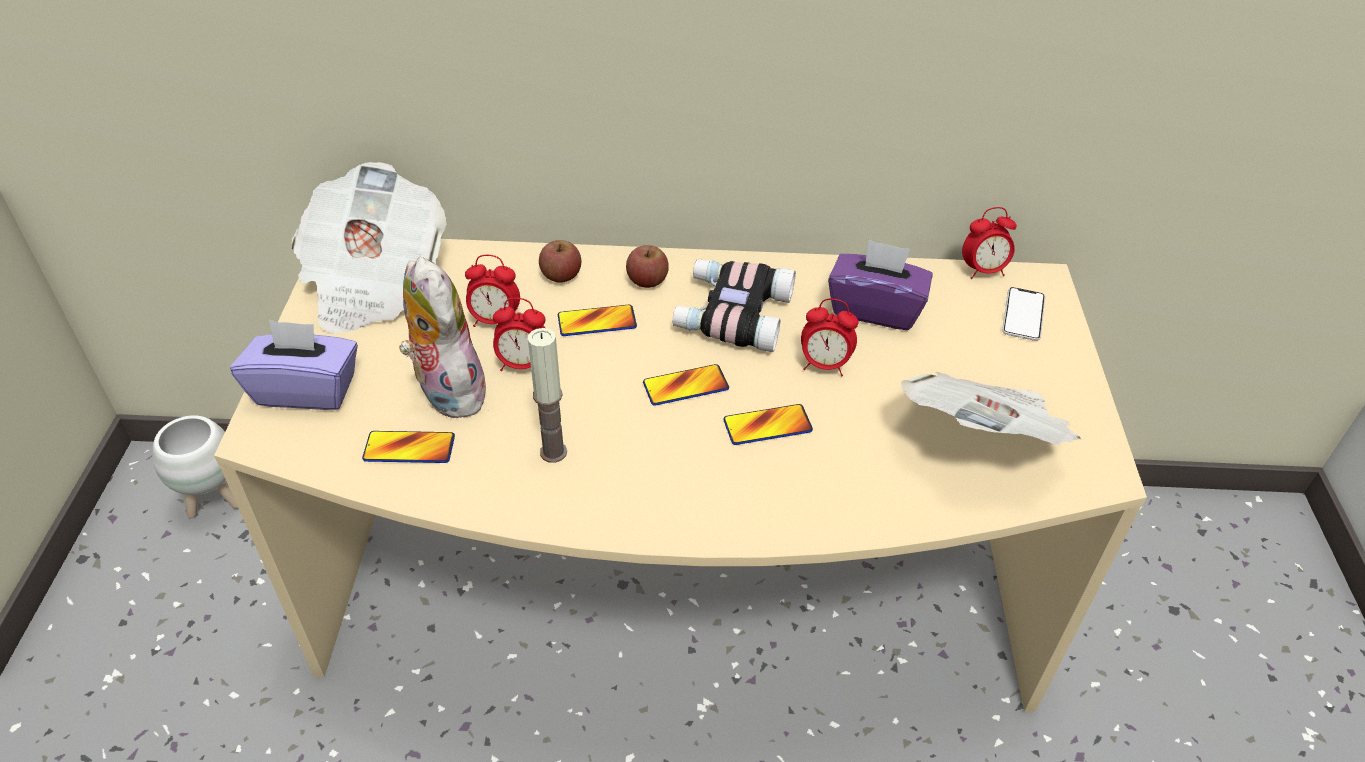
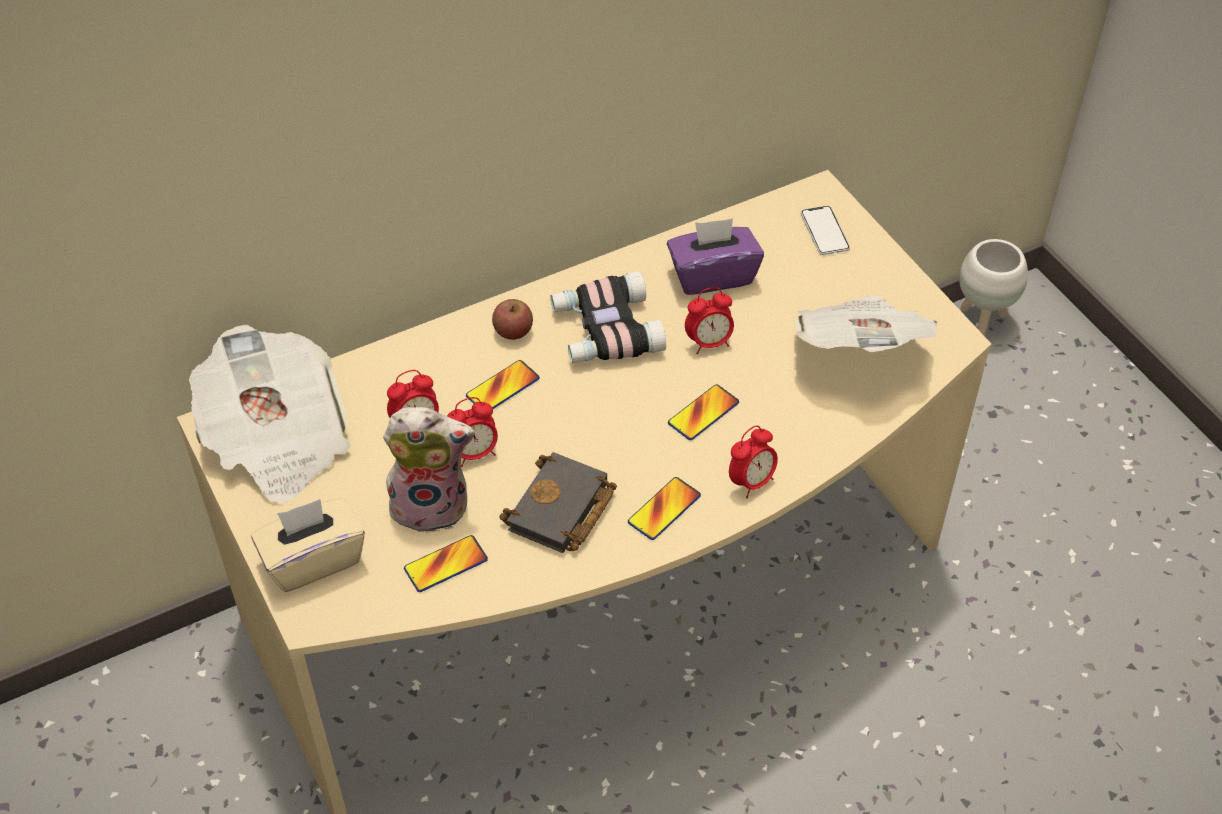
camera: 30 degrees left, 5 degrees up
(216, 501) = (100, 736): white planter -> white planter (982, 320)
(307, 390) = (313, 560): purple tissue box -> beige tissue box
(446, 391) = (432, 505): plush toy -> plush toy turned 150 degrees clockwise
(553, 452) = (561, 512): candle -> black book
(561, 275) = (436, 359): apple -> none
(685, 386) = (618, 410): phone -> phone (664, 509)
(983, 271) = (770, 204): alarm clock -> alarm clock (751, 482)

